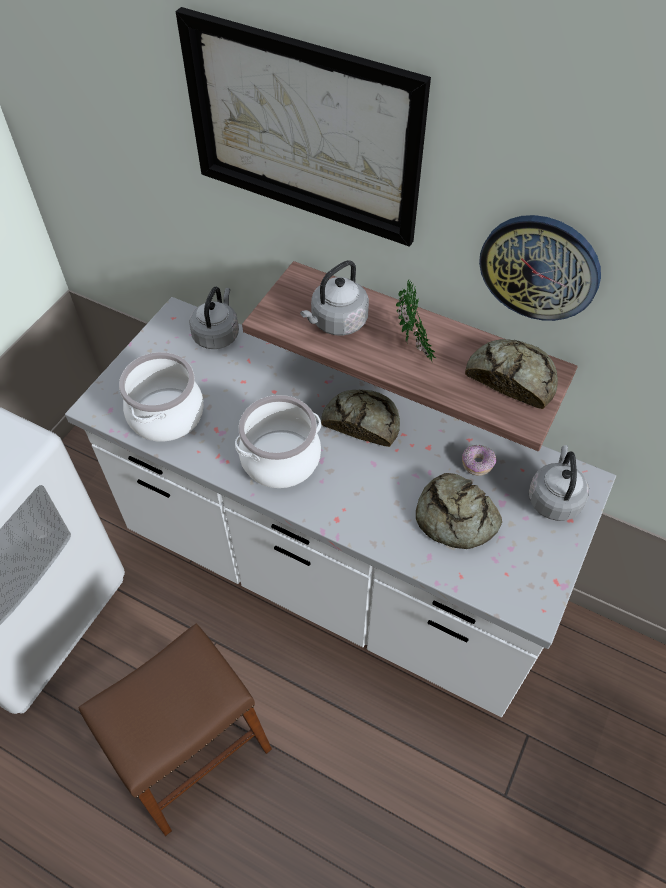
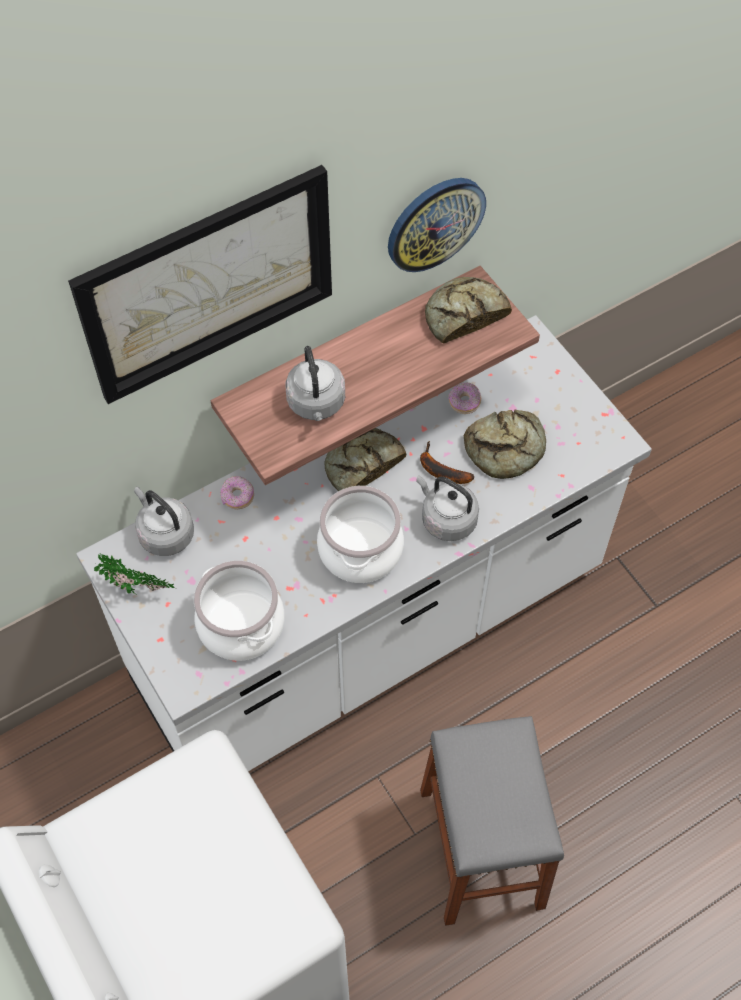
camera: 60 degrees left, 5 degrees up
(194, 753) = (481, 848): brown stool -> grey stool
(276, 360) = (237, 497): none -> donut
(396, 478) = (440, 470): none -> banana
(413, 347) = (385, 363): potted plant -> potted plant (138, 591)
(554, 498) = (531, 369): grey kettle -> grey kettle (446, 519)

